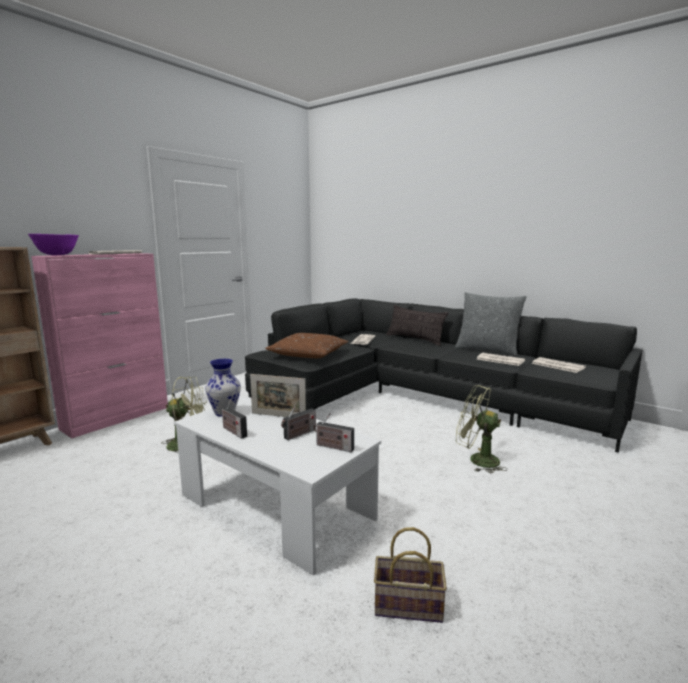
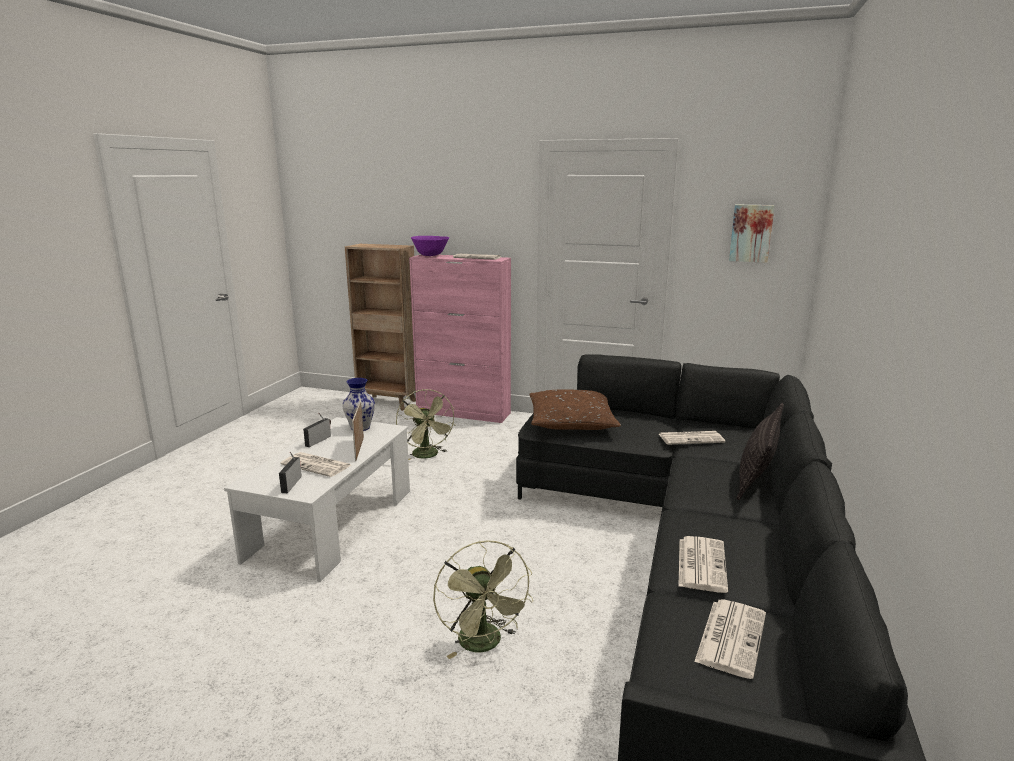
camera: 70 degrees right, 5 degrees up
(284, 228) = (751, 233): none -> picture
(299, 434) = (317, 465): radio -> newspaper
(406, 606) = (197, 616): basket -> none
(477, 460) = (484, 644): green fan -> green fan turned 150 degrees clockwise
(487, 350) = (771, 549): grey pillow -> none

